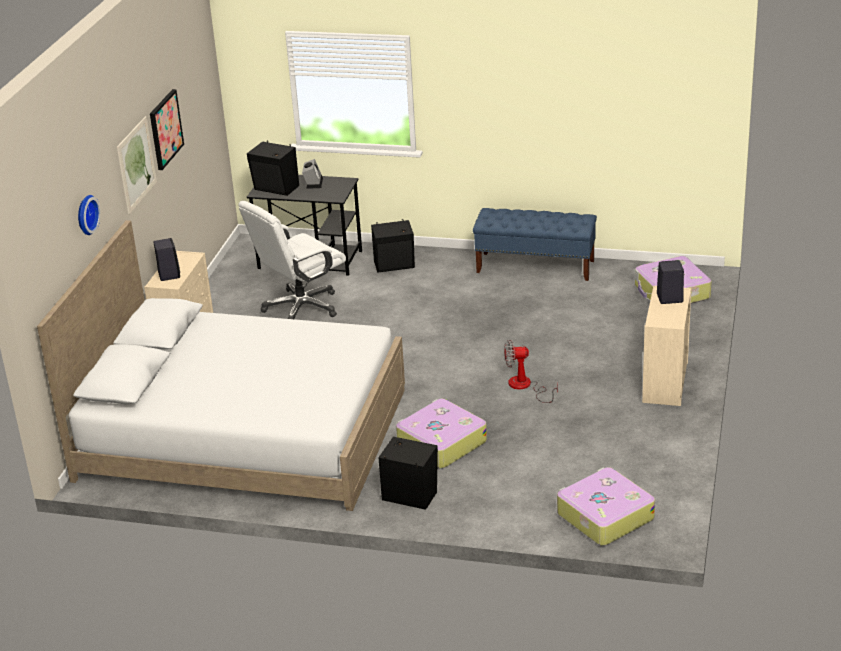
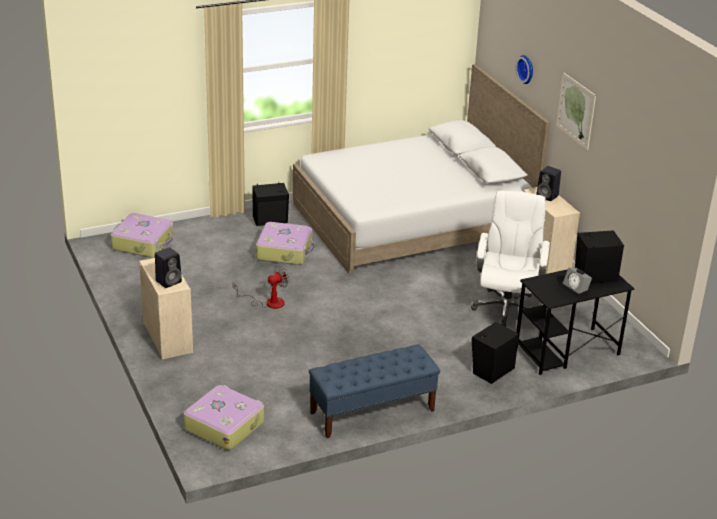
camera: 140 degrees right, 0 degrees up
(165, 129) = (612, 135): picture -> none

